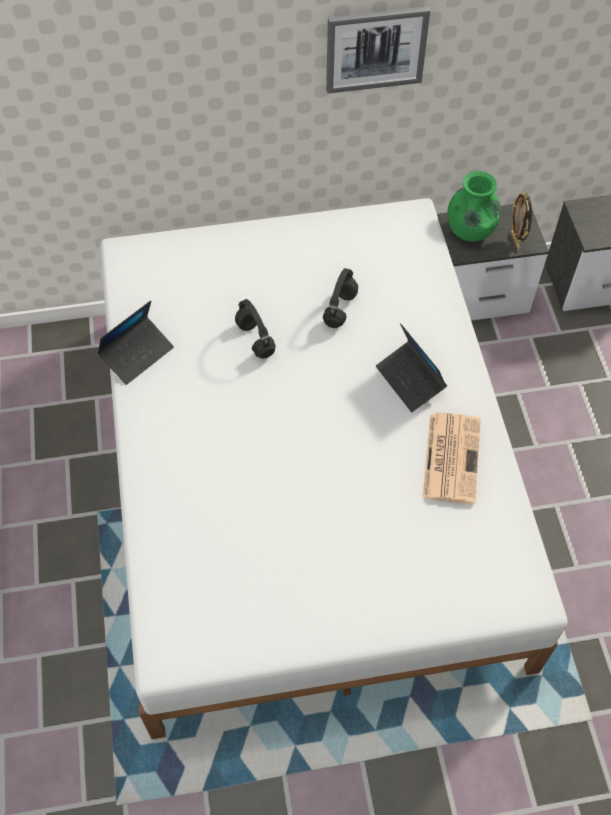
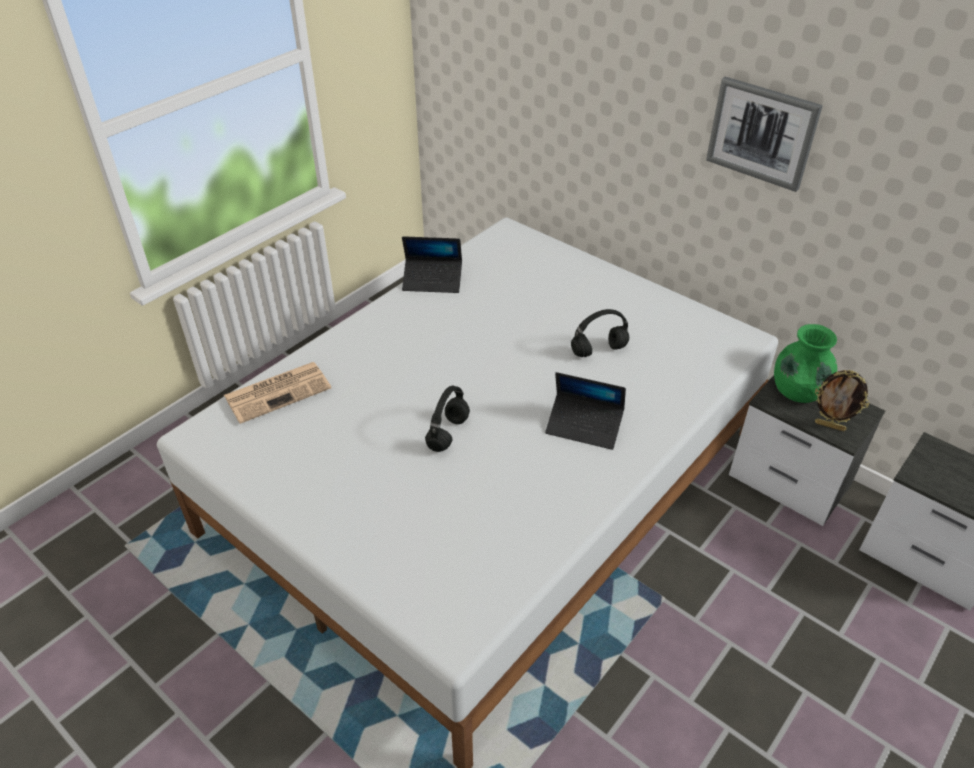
camera: 50 degrees right, 15 degrees down
(256, 340) = (514, 325): black headphones -> black headphones (448, 434)
(410, 380) = (584, 426): laptop -> laptop turned 90 degrees counterclockwise
(451, 457) = (540, 495): newspaper -> newspaper (279, 391)
(515, 242) = (830, 426): picture frame -> picture frame turned 105 degrees counterclockwise

